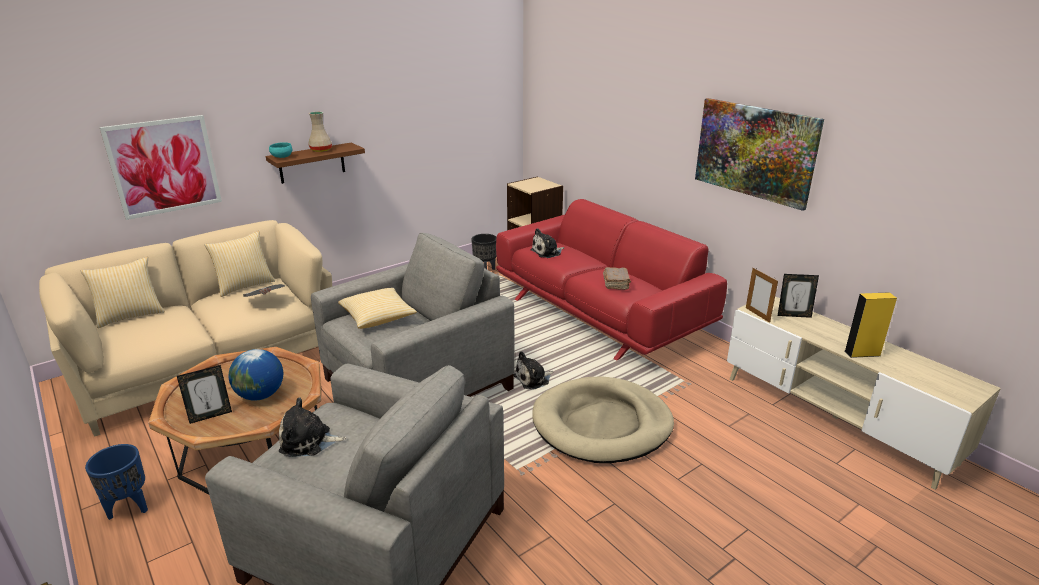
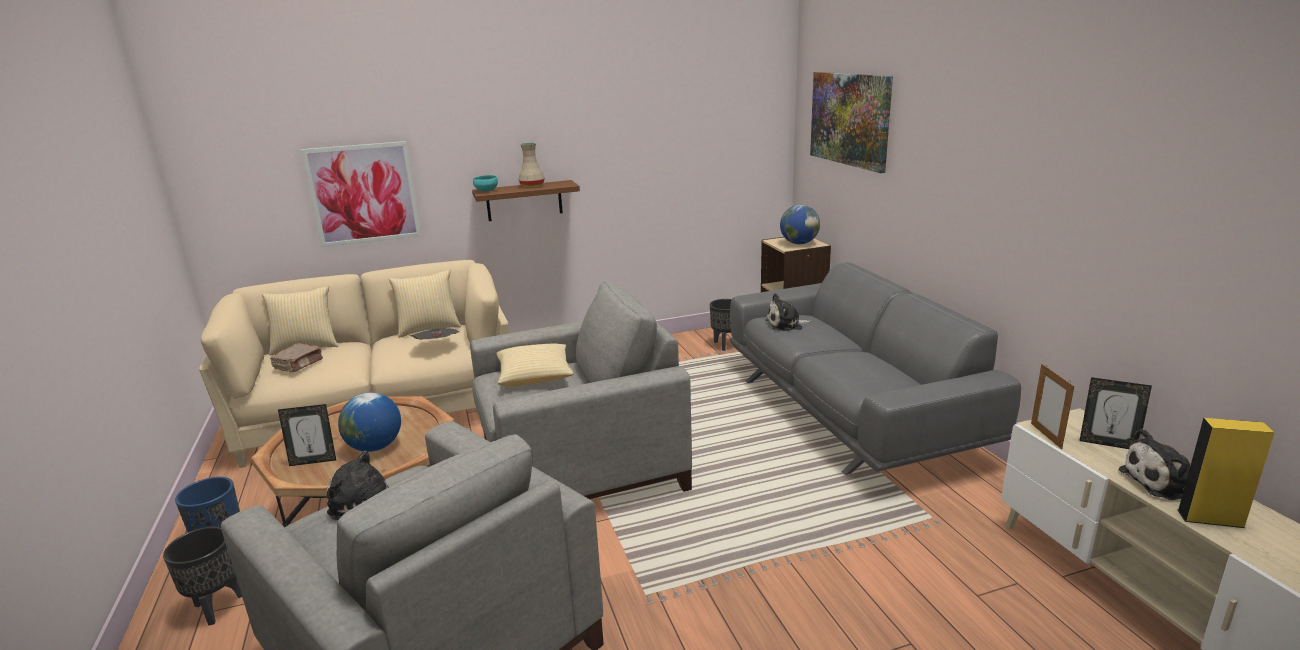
camera: 20 degrees right, 5 degrees down
(159, 554) = (216, 607): none -> black planter
(533, 379) = (722, 482): plush toy -> plush toy (1162, 482)
(538, 185) = (799, 243): none -> globe
(600, 313) = (849, 410): red sofa -> grey sofa
(602, 424) = (787, 557): beige dog bed -> none
(616, 284) = (857, 371): brown book -> brown book (299, 365)
(754, 151) = (1065, 196): picture -> picture (849, 119)

